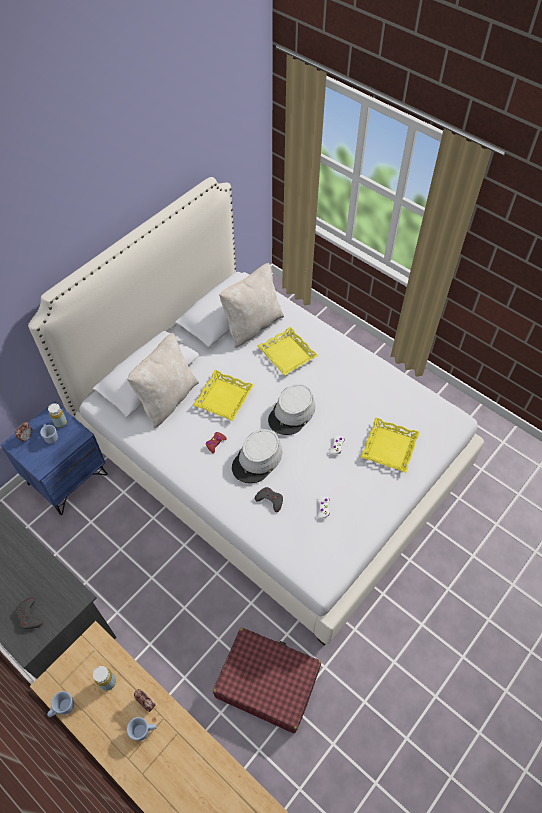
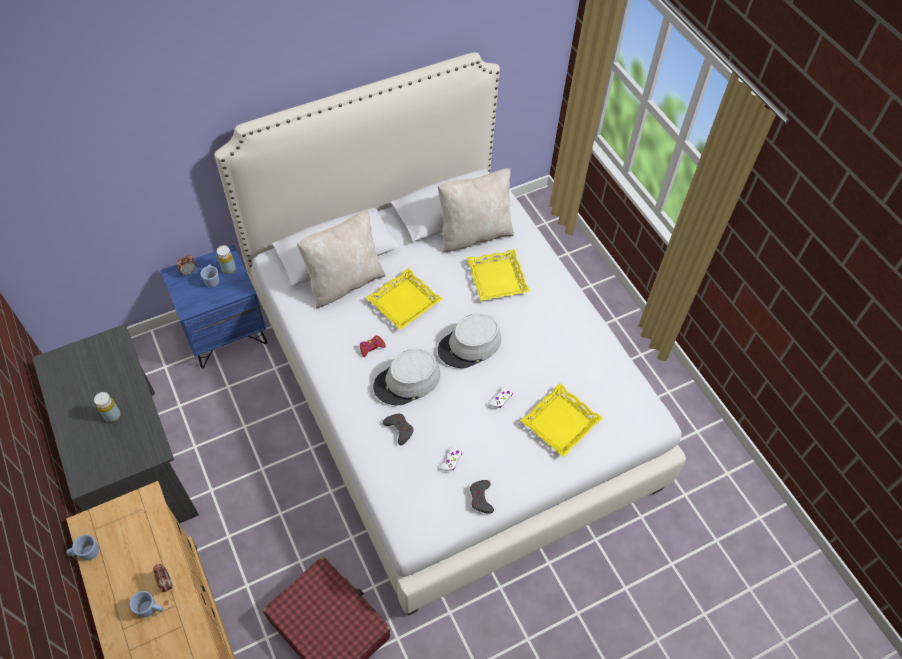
camera: 20 degrees right, 0 degrees up
(29, 616) = (101, 451): grey game controller -> grey game controller (481, 498)
(107, 682) = (140, 546): yellow bottle -> yellow bottle (112, 415)

